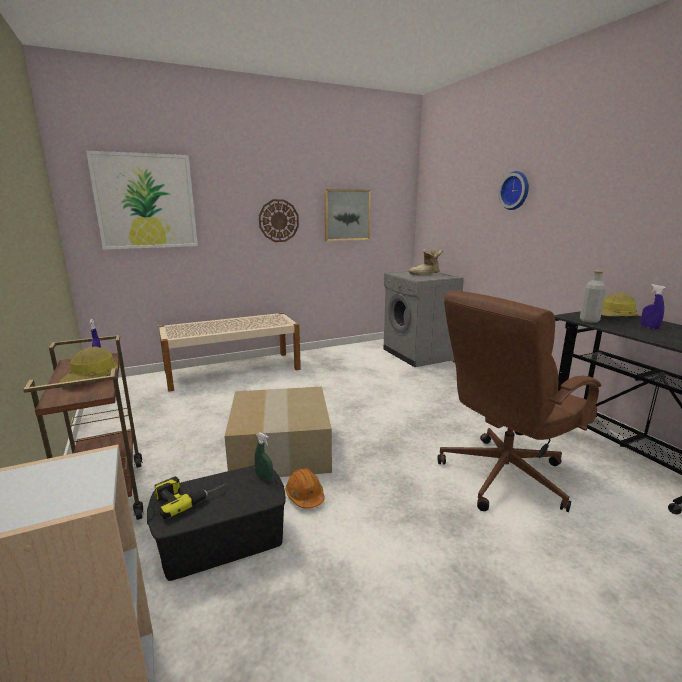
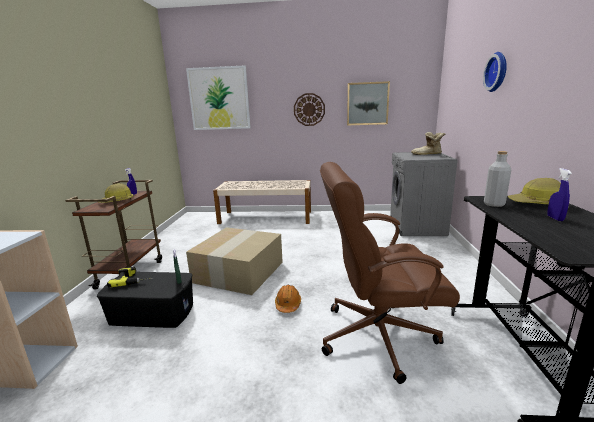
camera: 30 degrees right, 0 degrees up
(305, 496) = (220, 304): orange hard hat -> orange hard hat (288, 304)

